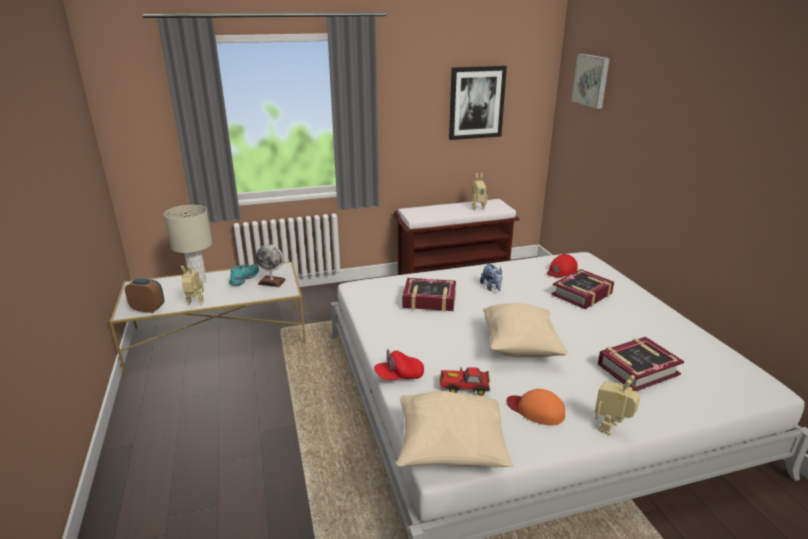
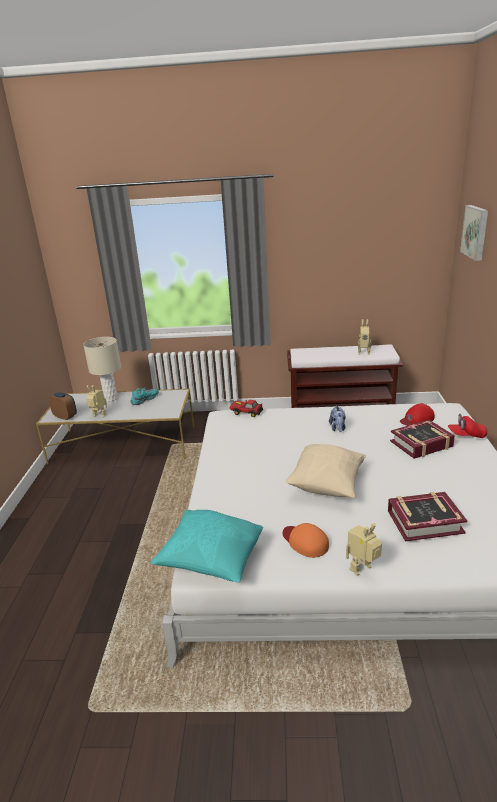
camera: 20 degrees right, 0 degrees up
(272, 282) = (164, 404): globe -> none
(399, 376) = (209, 495): red cap -> red cap (466, 435)
(429, 300) = (274, 433): book -> none
(450, 450) = (211, 561): beige pillow -> turquoise pillow
(463, 387) = (255, 512): toy car -> toy car (246, 412)
(476, 102) = (367, 253): picture -> none

